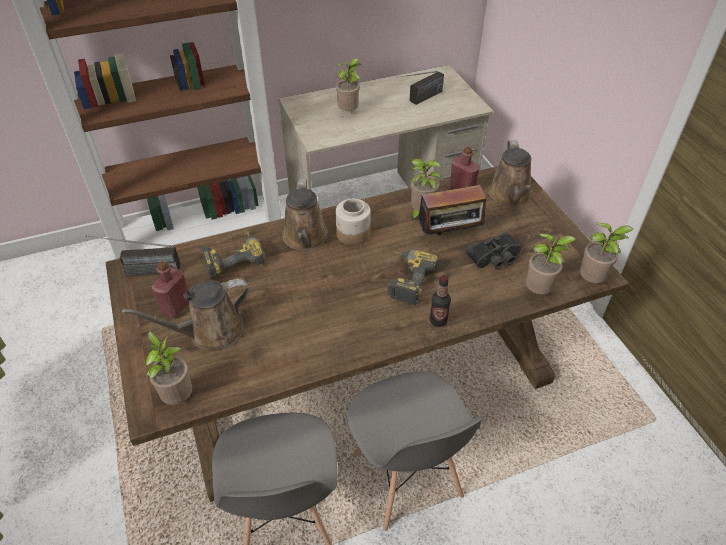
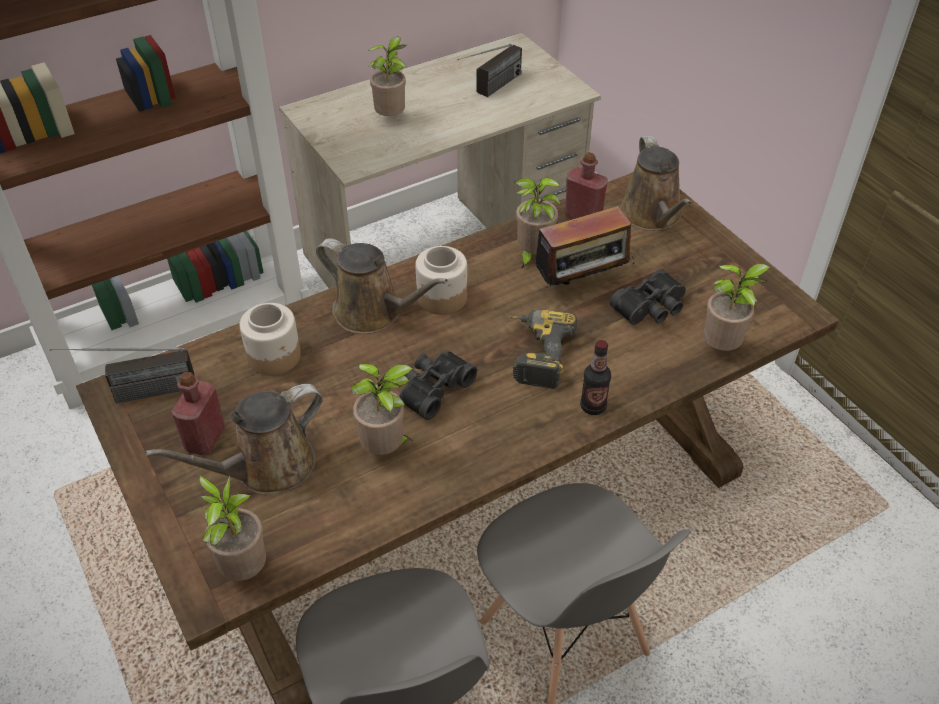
camera: 10 degrees left, 0 degrees up
(234, 259) = (275, 356): power drill -> jar
(305, 238) = (373, 313): brown watering can -> brown watering can turned 45 degrees counterclockwise
(332, 294) = (432, 388): none -> black binoculars
(592, 281) = (790, 324): potted plant -> potted plant (386, 449)

